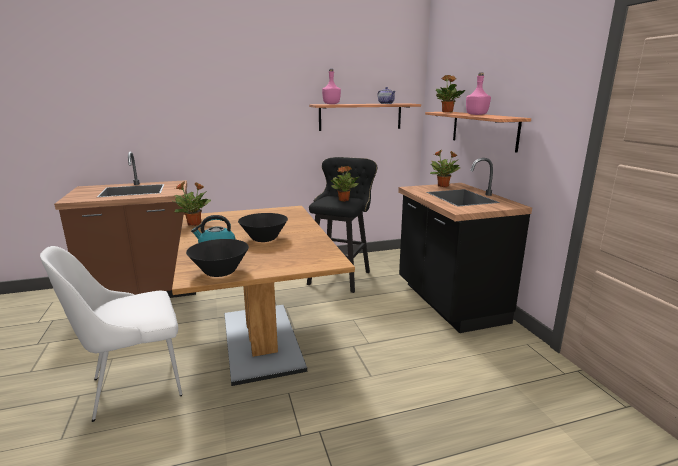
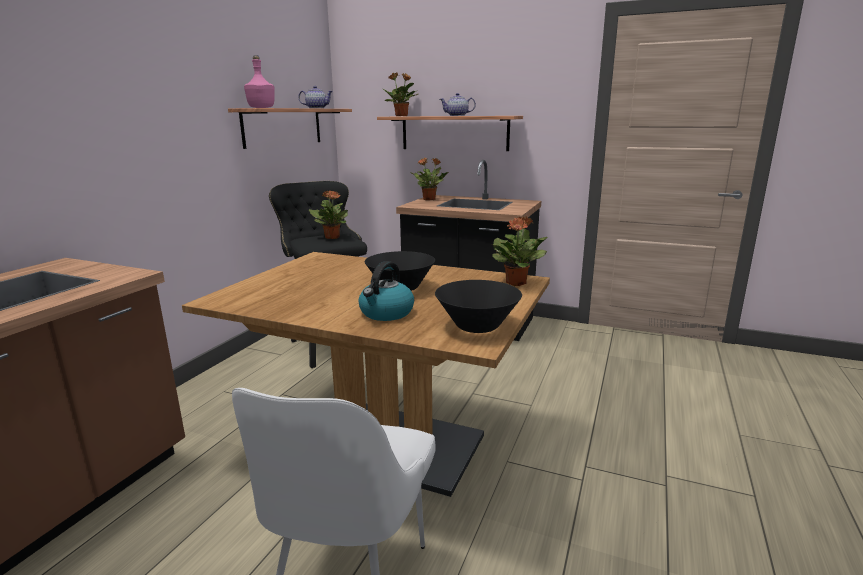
camera: 50 degrees left, 0 degrees up
(194, 224) = (251, 306): potted plant -> potted plant (516, 283)
(476, 114) = (457, 115): pink bottle -> teapot

